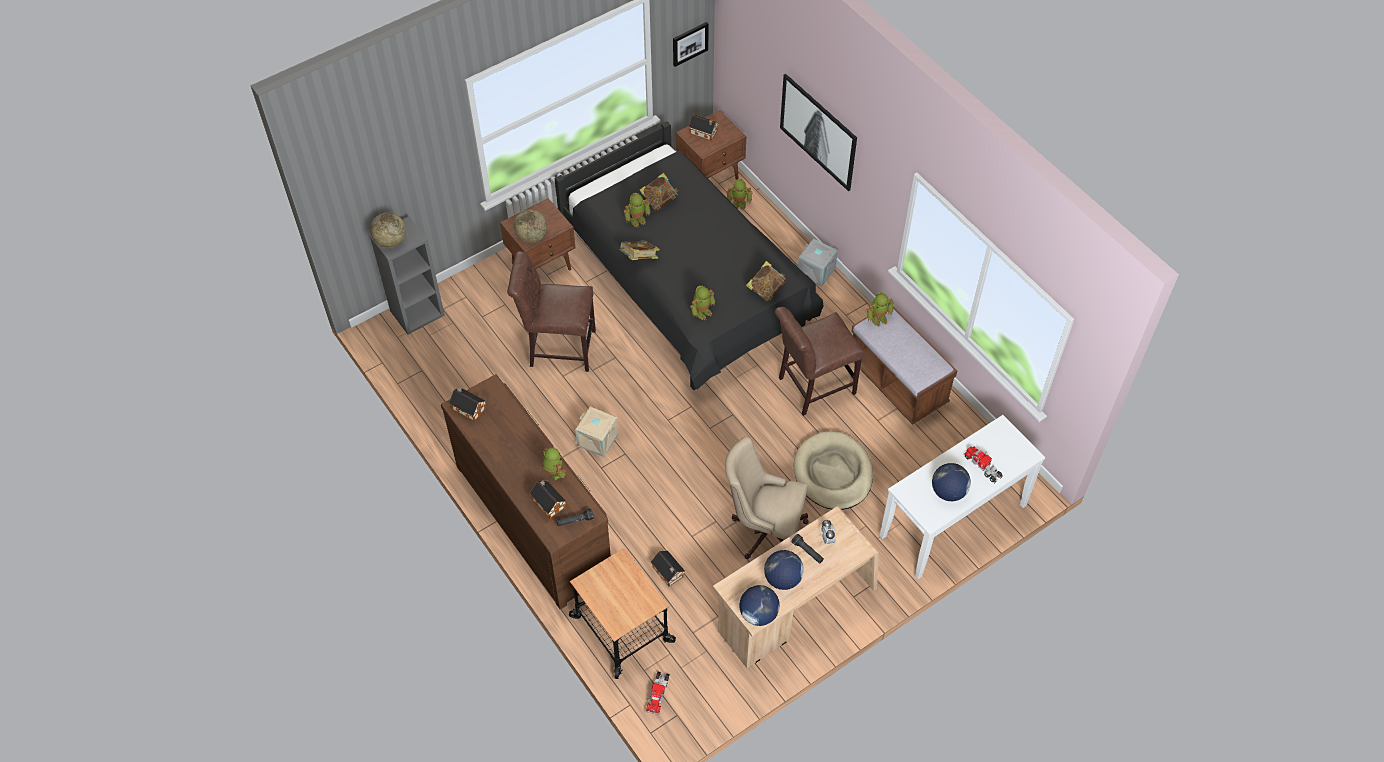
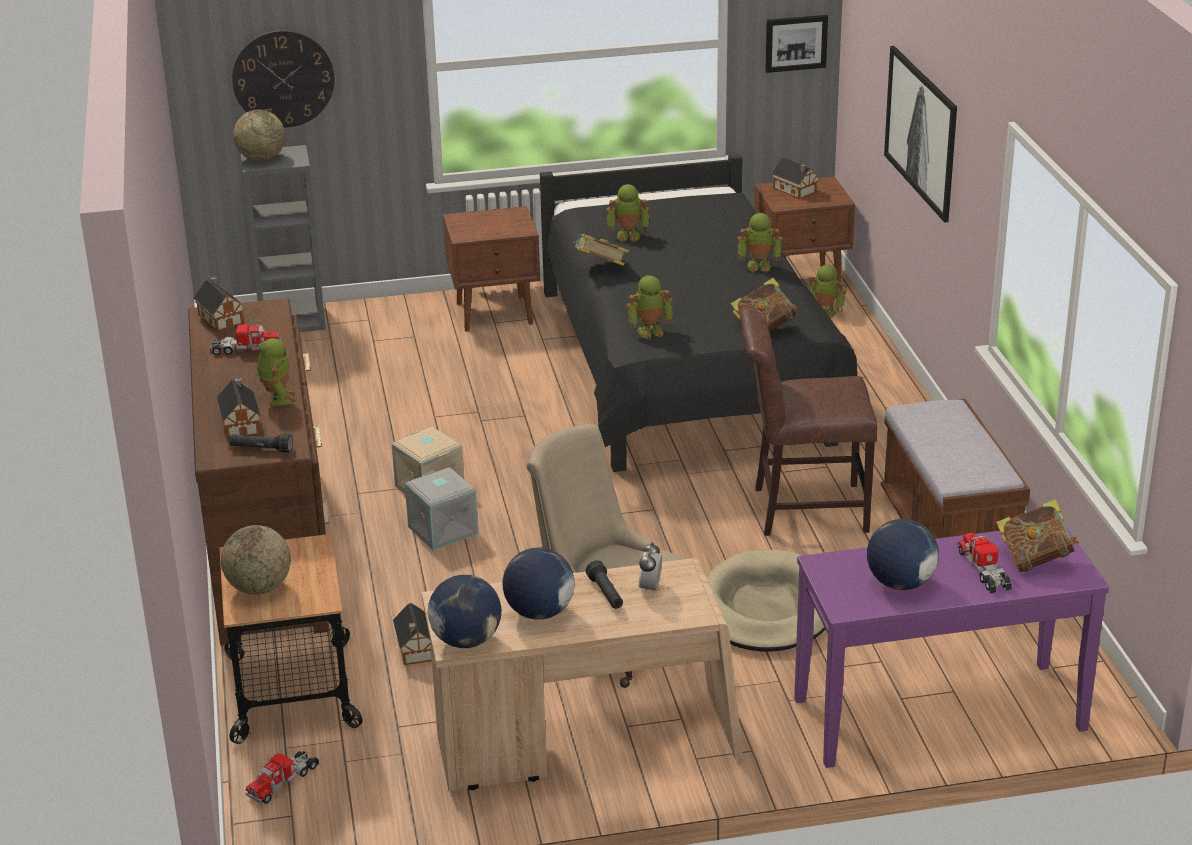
camera: 25 degrees right, 25 degrees down
(389, 186) = (283, 78): none -> wall clock
(504, 433) = (245, 350): none -> toy truck
(532, 236) = (474, 233): globe -> globe (259, 588)
(558, 347) = (451, 389): brown chair -> none
(659, 200) = (675, 225): book -> book (1035, 559)
(815, 272) = (894, 397): grey storage box -> grey storage box (441, 530)
(878, 318) = (932, 405): toy robot -> toy robot (759, 265)
(953, 521) = (939, 715): white console table -> purple console table

